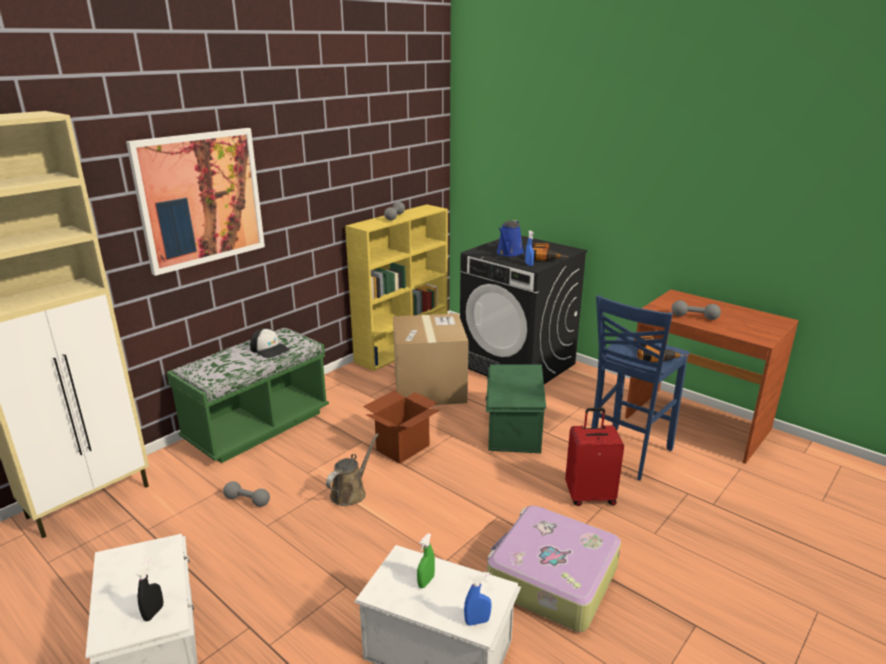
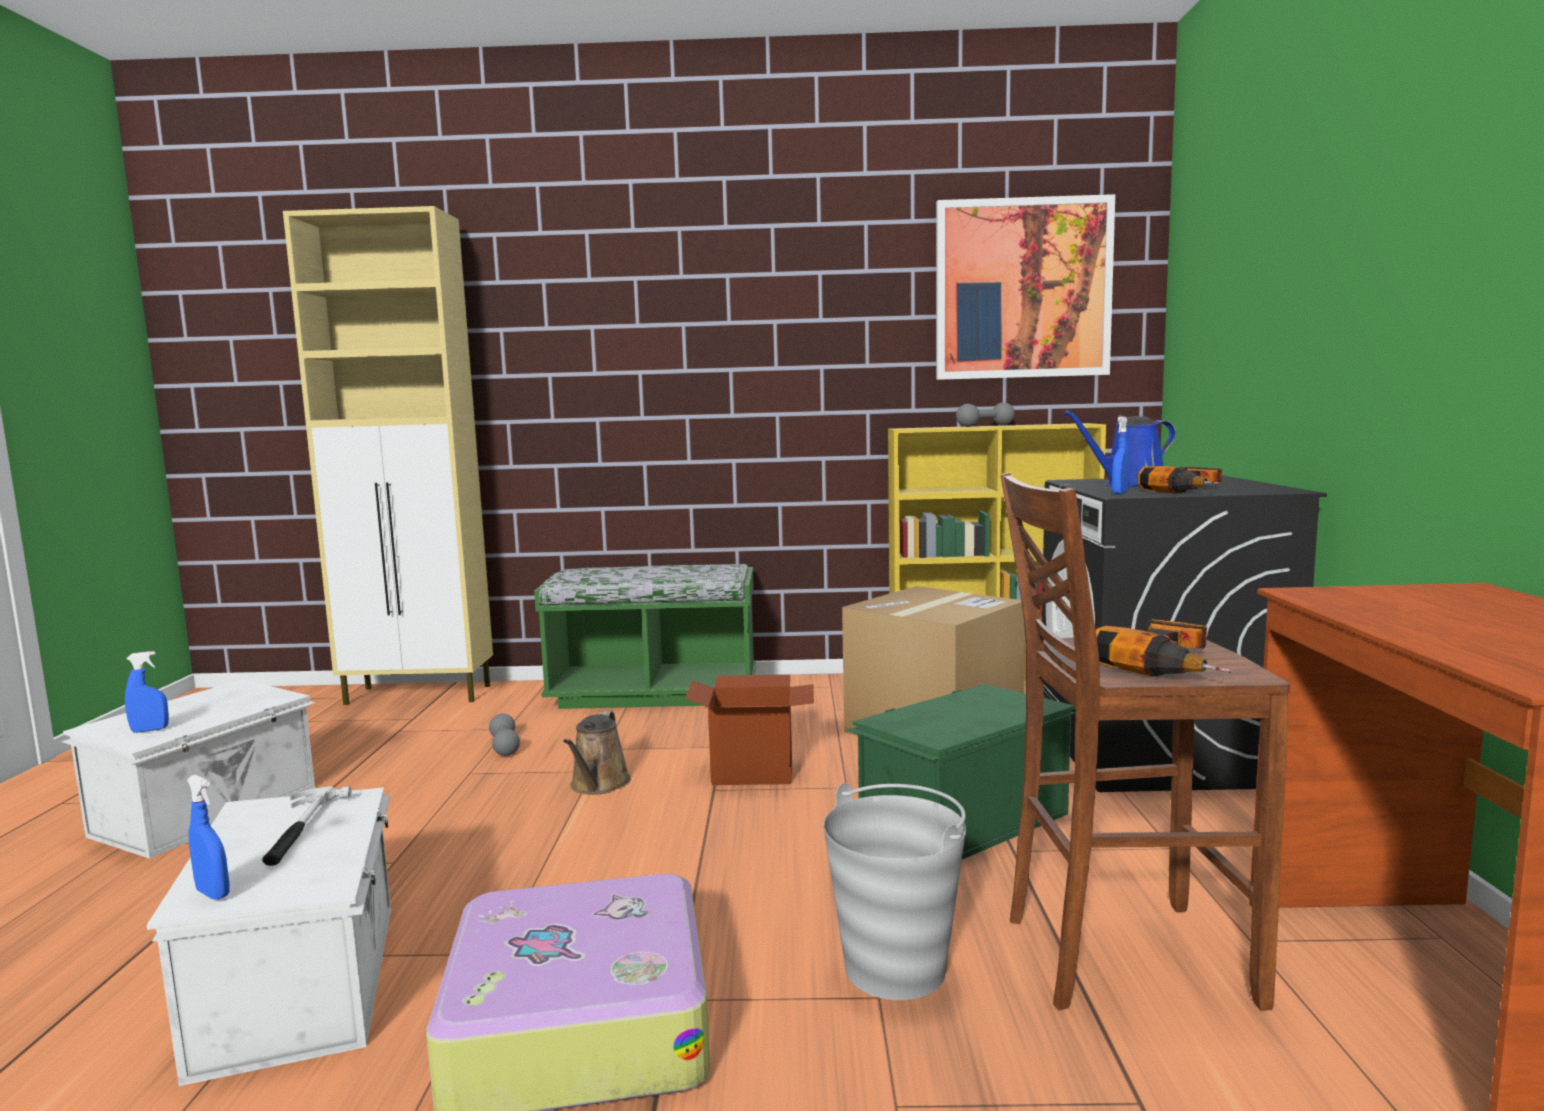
camera: 50 degrees right, 15 degrees down
(153, 613) = (150, 730): black spray bottle -> blue spray bottle
(200, 199) = (640, 348): picture -> picture (1022, 289)
(270, 349) = (674, 571): cap -> none
(350, 492) = (598, 785): brown watering can -> brown watering can turned 105 degrees clockwise
(426, 581) = (300, 829): green spray bottle -> hammer
(590, 495) = (896, 968): red suitcase -> grey bucket
(626, 454) = (1120, 956): blue stool -> brown stool
(694, 317) = (1408, 616): grey dumbbell -> none

